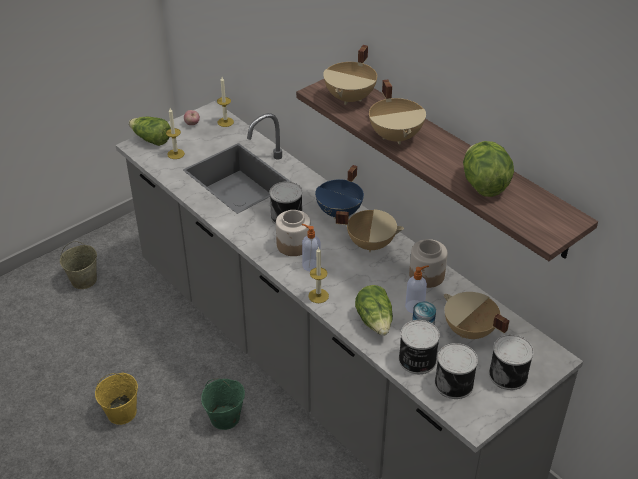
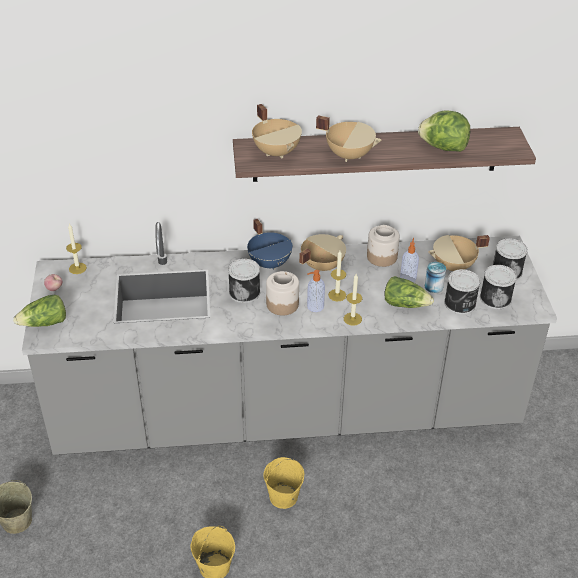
camera: 55 degrees left, 0 degrees up
(176, 154) = (85, 317): candle -> candle (337, 295)
(224, 418) = (283, 497): green bucket -> yellow bucket

